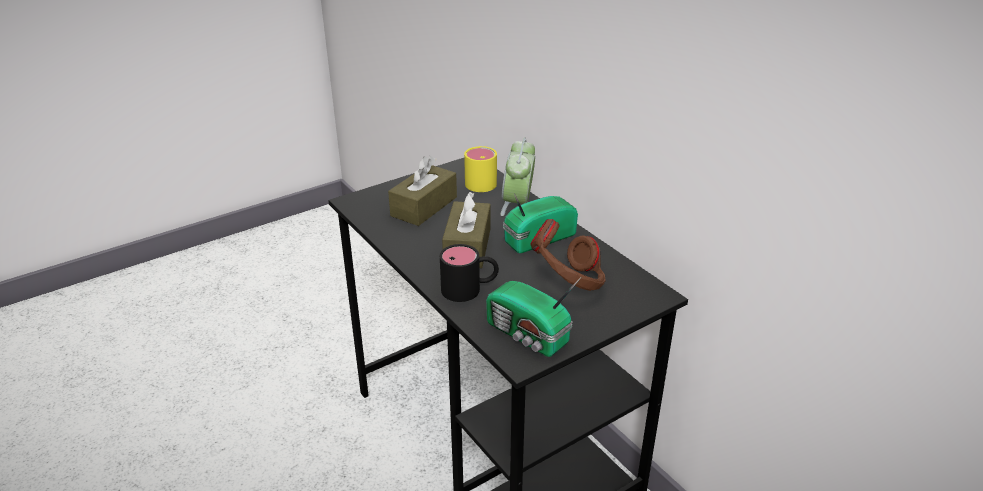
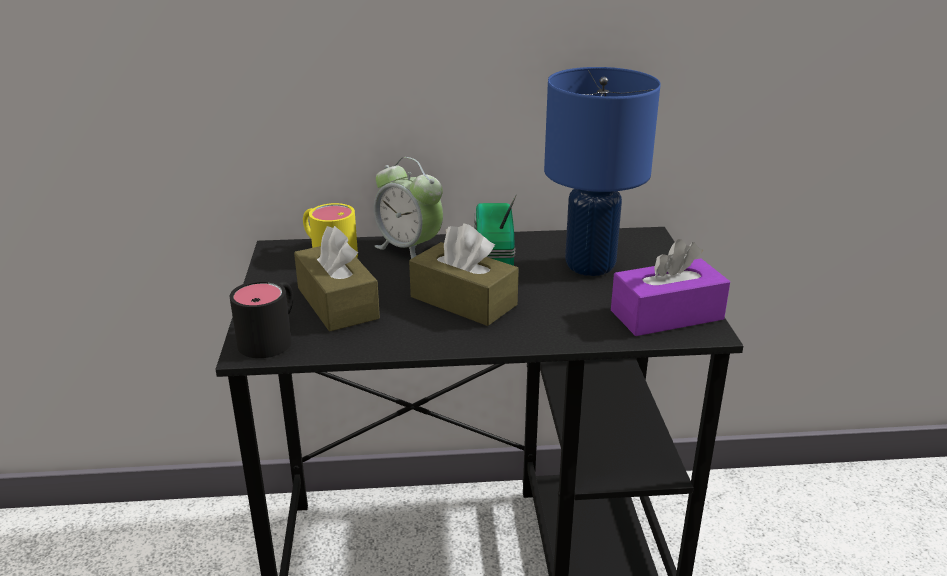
camera: 60 degrees left, 5 degrees down
(469, 289) = (552, 323): black mug -> black mug (272, 337)
(528, 335) = (666, 315): radio -> purple tissue box
(569, 283) = (591, 268): brown headphones -> blue table lamp

